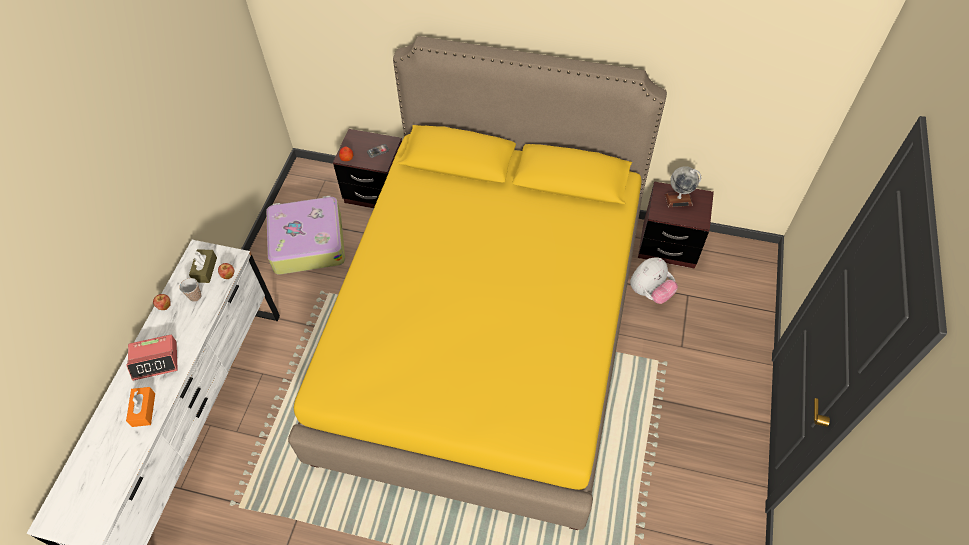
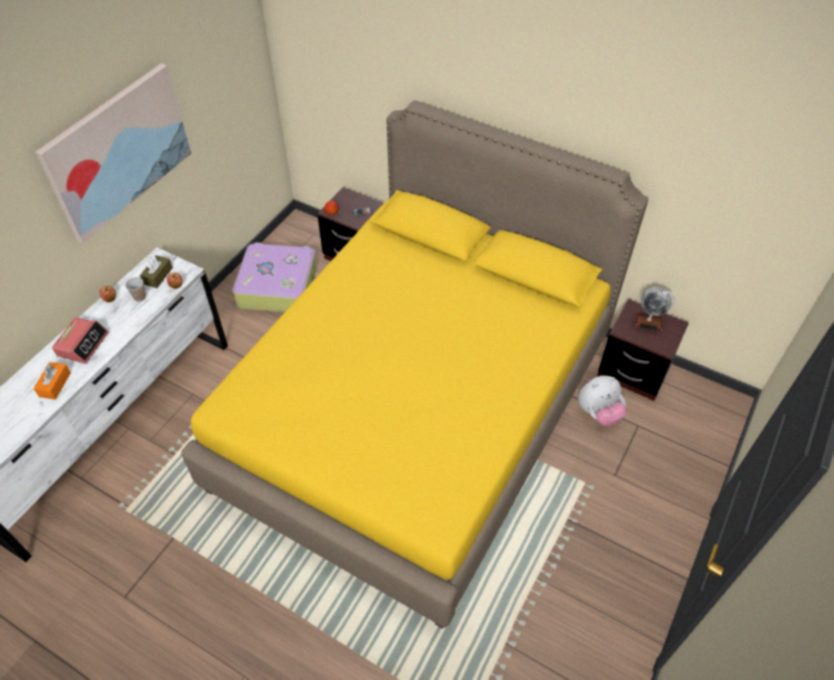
camera: 15 degrees right, 5 degrees down
(140, 156) = (118, 151): none -> picture
(155, 360) = (83, 344): alarm clock -> alarm clock turned 75 degrees counterclockwise

